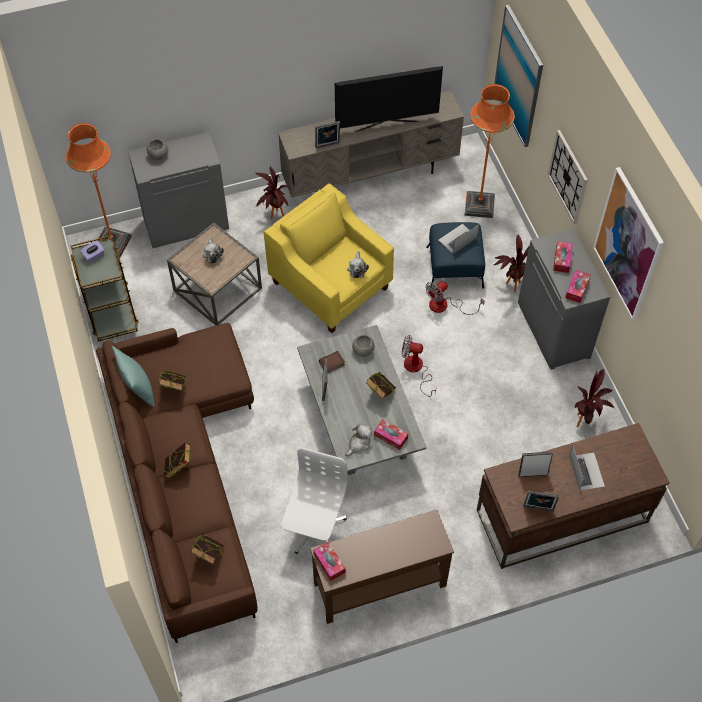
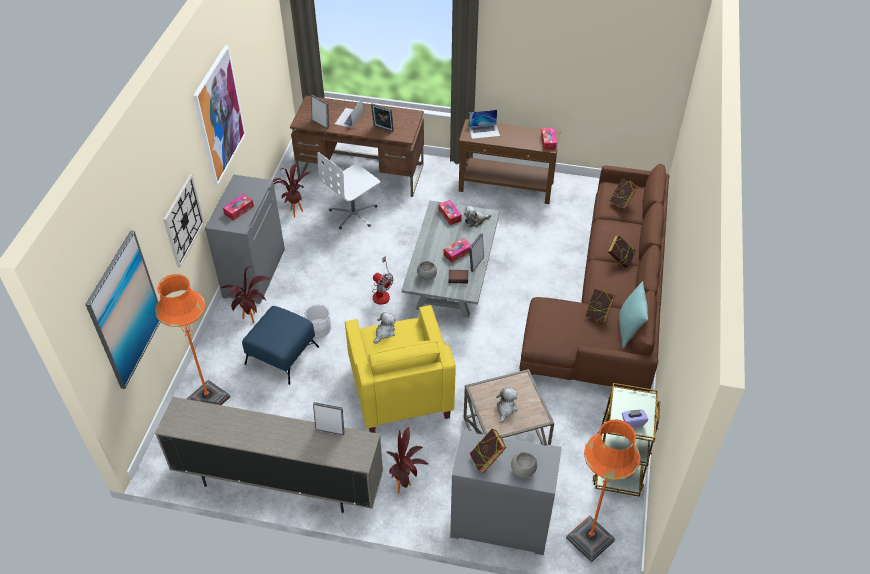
camera: 150 degrees left, 10 degrees down
(314, 528) = (530, 230): white office chair -> white office chair (354, 214)
(380, 393) = (436, 243): book -> book (487, 460)
(386, 125) = (254, 423): television -> none
(445, 306) = (318, 328): fan -> white planter
(457, 238) = (275, 330): laptop -> laptop (484, 131)
(538, 509) = (397, 113): picture frame -> picture frame (321, 123)
(577, 289) = (250, 188): tissue box -> tissue box (457, 253)

